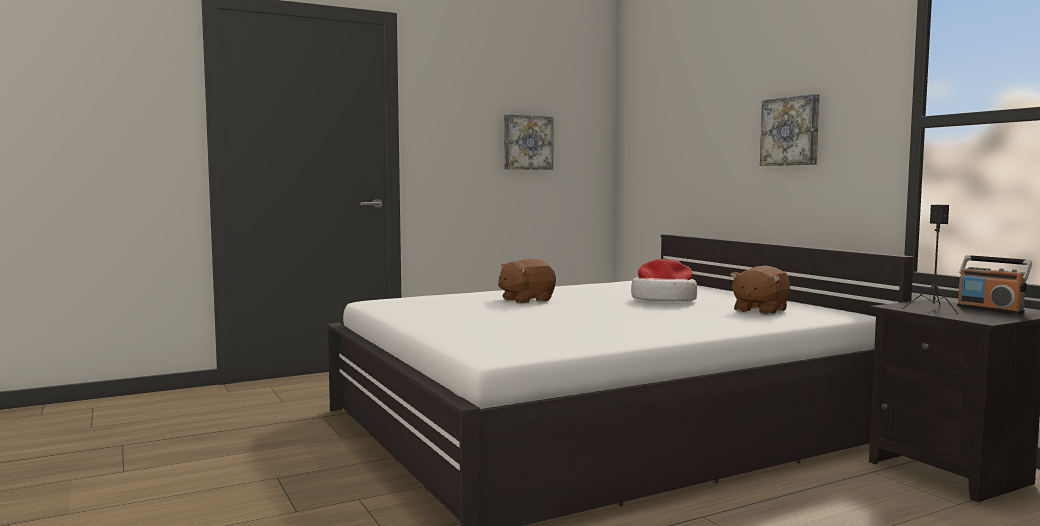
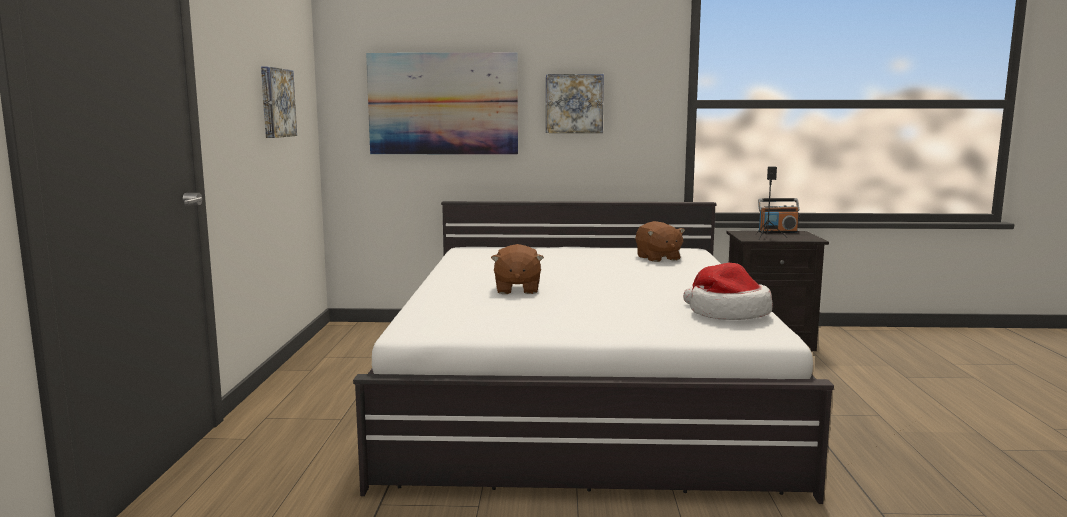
camera: 60 degrees left, 5 degrees up
(664, 300) = (578, 264): hat -> hat (727, 313)
(689, 139) = (443, 104): none -> picture

